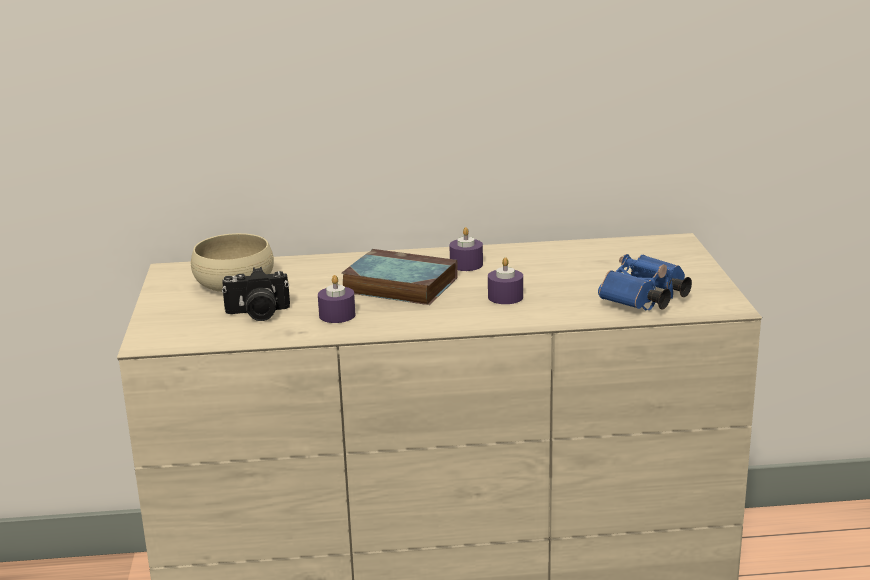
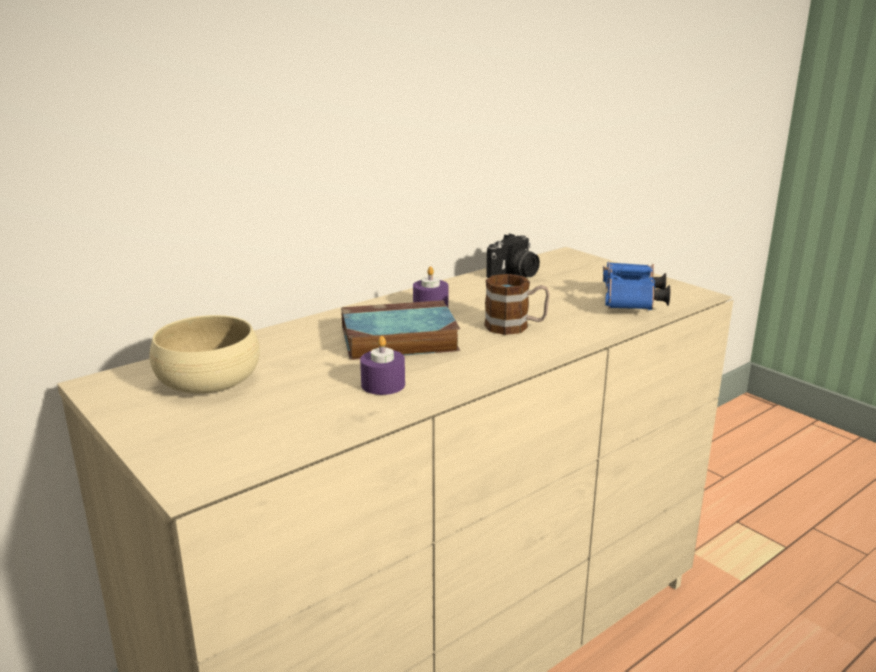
camera: 35 degrees left, 0 degrees up
(258, 314) = (289, 406): camera -> camera (514, 274)
(505, 297) = (515, 327): purple candle -> mug

